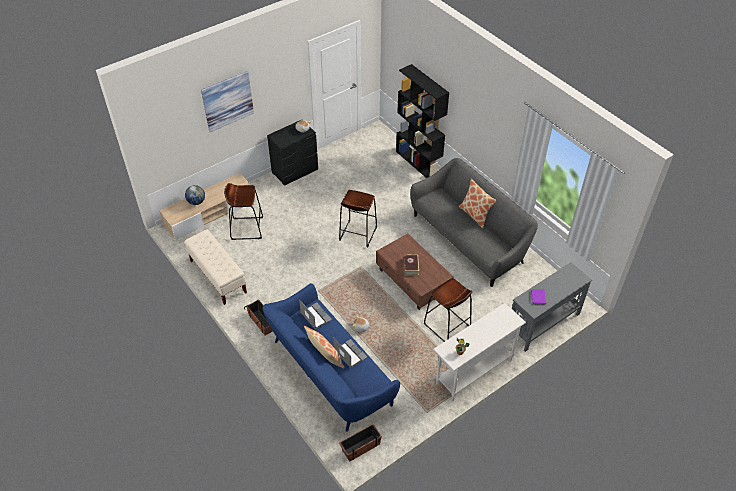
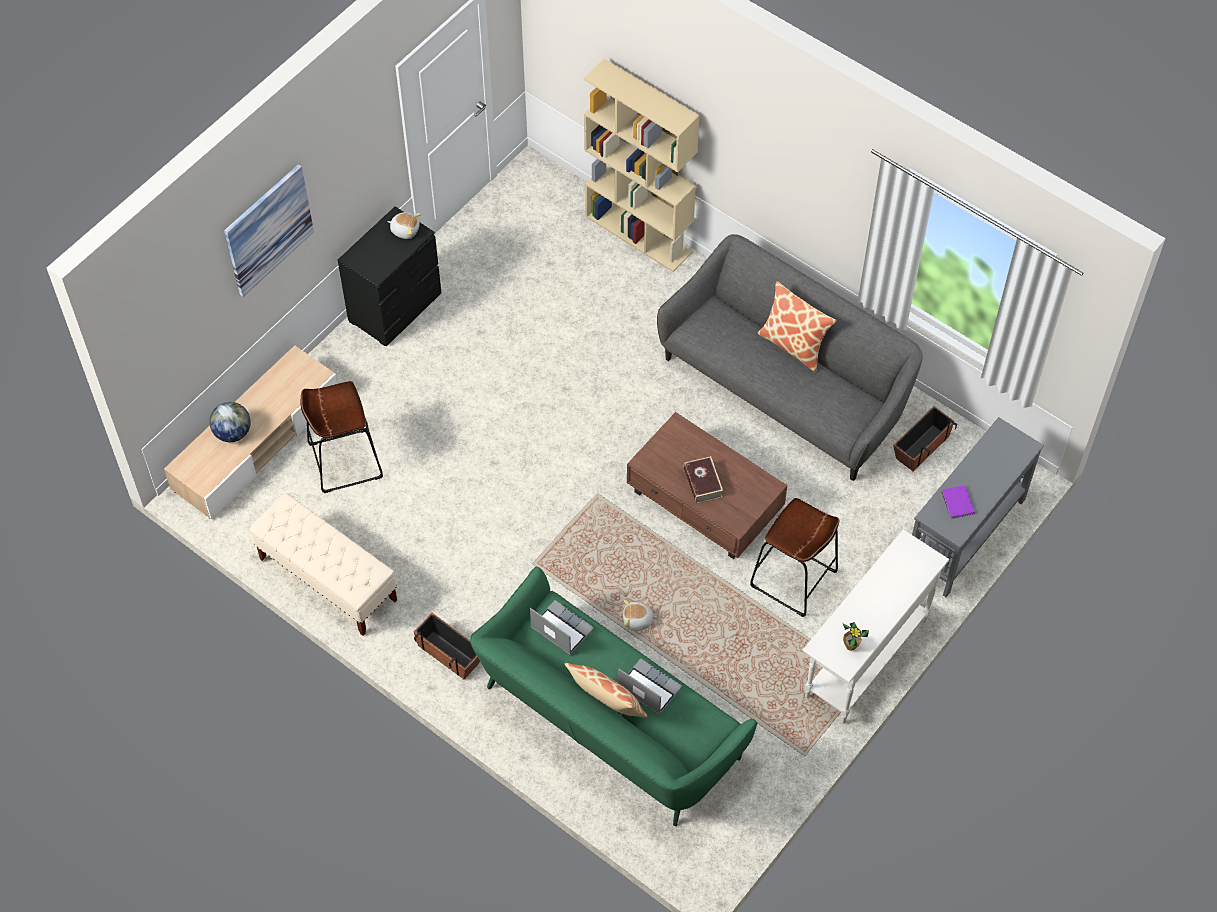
camera: 15 degrees left, 10 degrees up
(329, 372) = (607, 722): blue sofa -> green sofa
(358, 233) = (568, 423): brown stool -> none
(360, 447) = (709, 847): planter -> planter (921, 447)
(418, 163) = (639, 234): black bookcase -> beige bookcase

